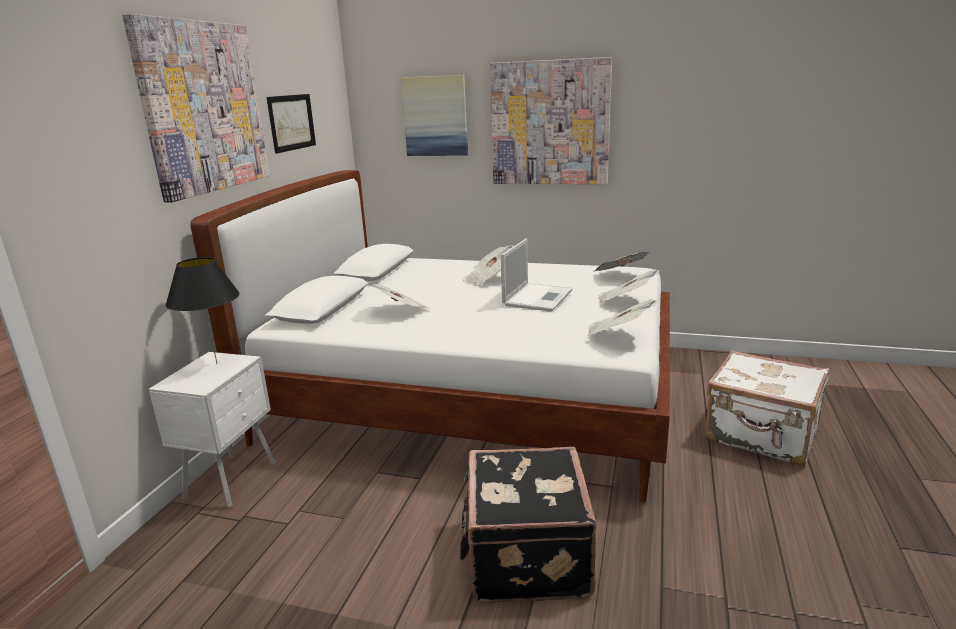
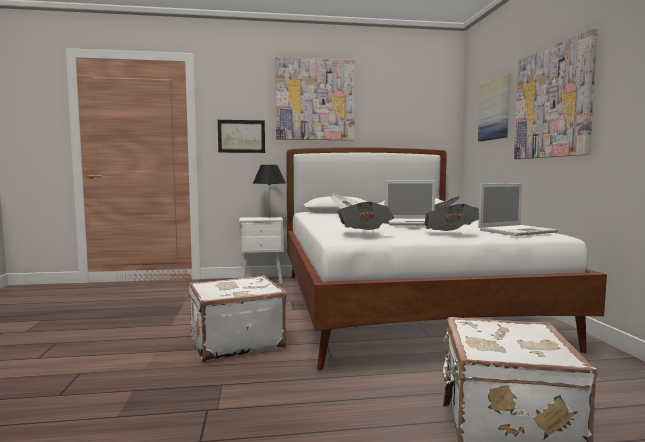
camera: 65 degrees right, 15 degrees down
(291, 122) = (389, 114): picture -> picture (241, 136)
(525, 556) = (235, 342): black suitcase -> white suitcase
(620, 275) = (518, 231): newspaper -> laptop

